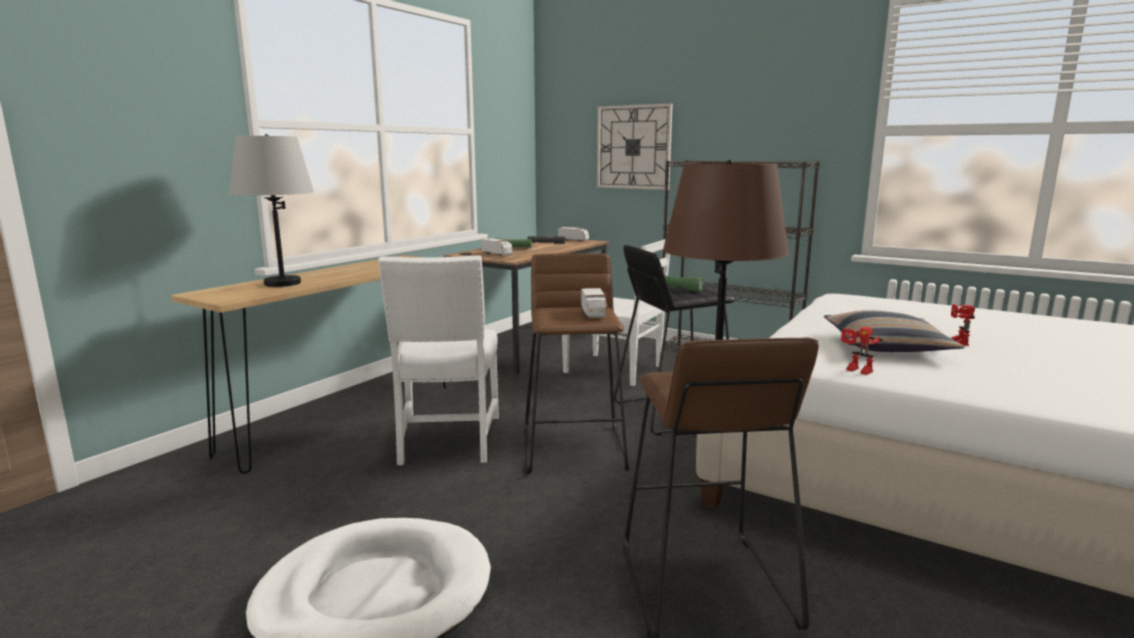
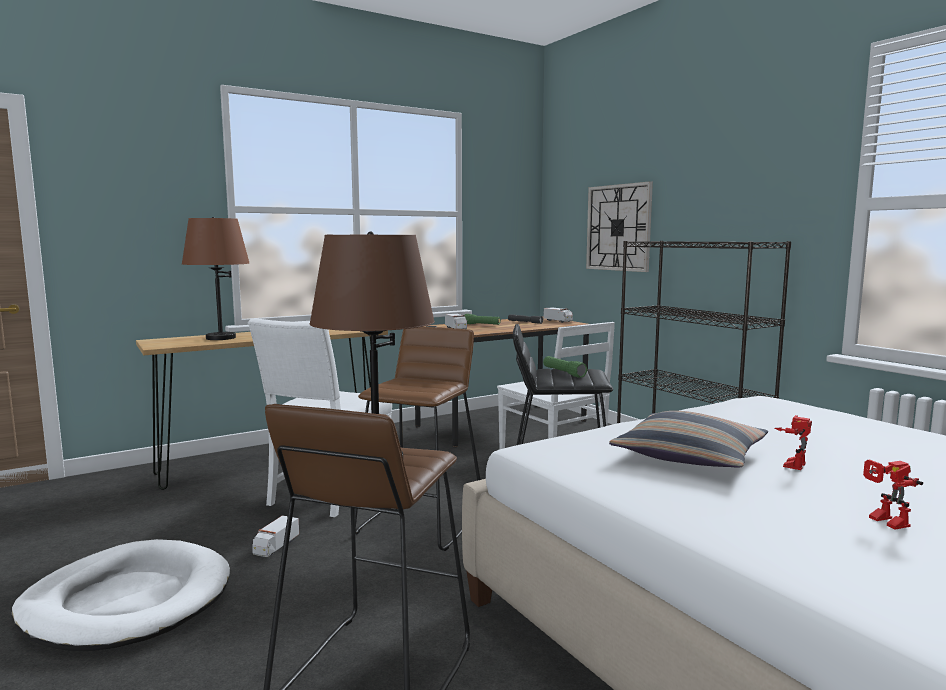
camera: 25 degrees right, 5 degrees down
(283, 283) = (221, 338): grey table lamp -> brown table lamp
(593, 313) = (429, 386): toy truck -> toy truck (275, 546)
(856, 371) = (592, 474): toy robot -> toy robot (883, 521)

